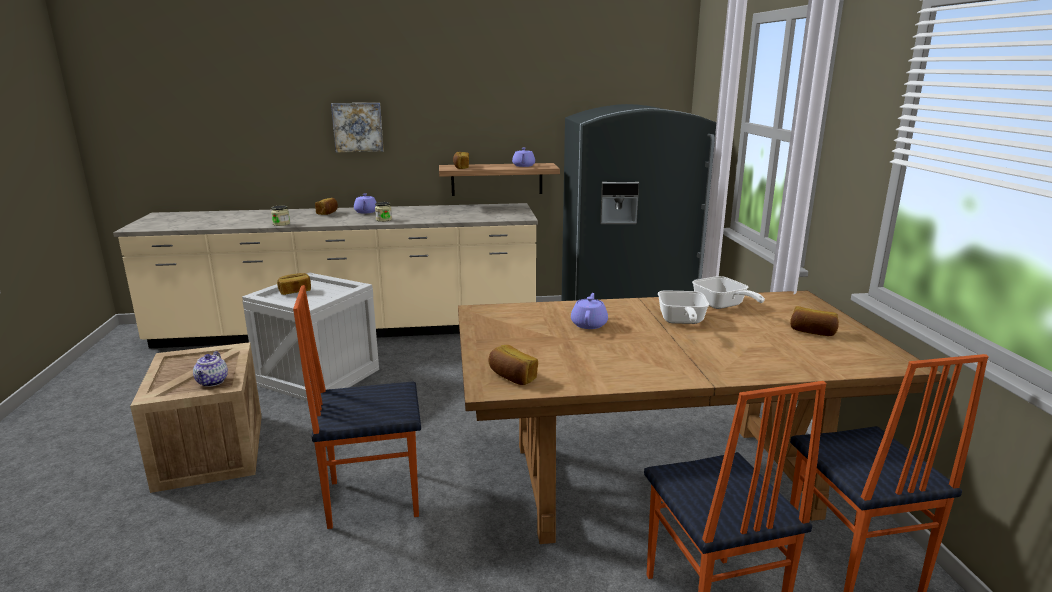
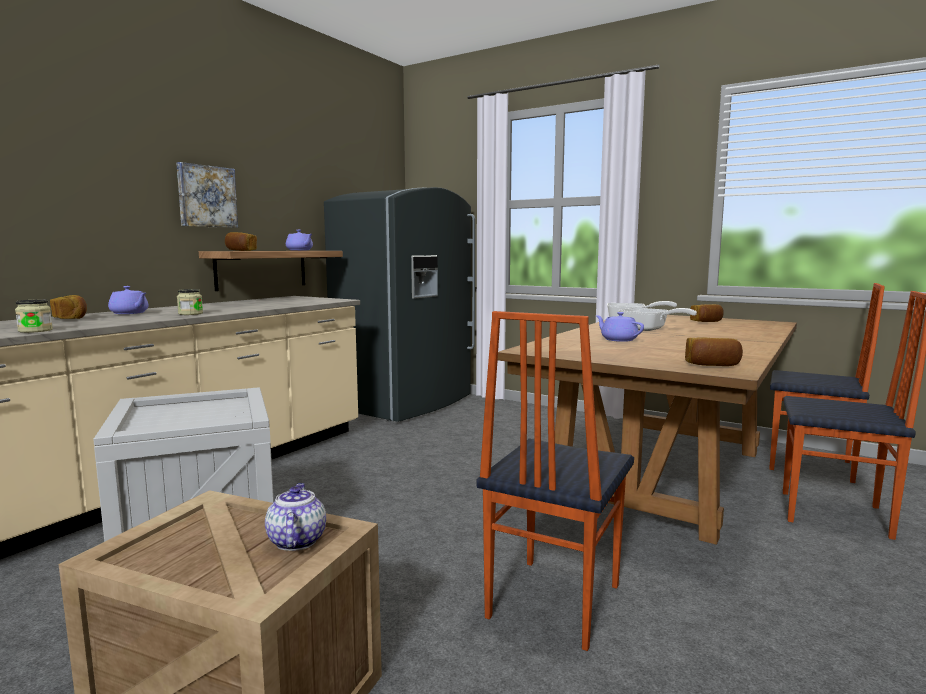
camera: 50 degrees left, 10 degrees down
(212, 382) = (296, 540): teapot -> teapot turned 135 degrees counterclockwise
(295, 291) = (158, 418): bread -> none
(358, 127) = (86, 193): picture -> picture (206, 196)

